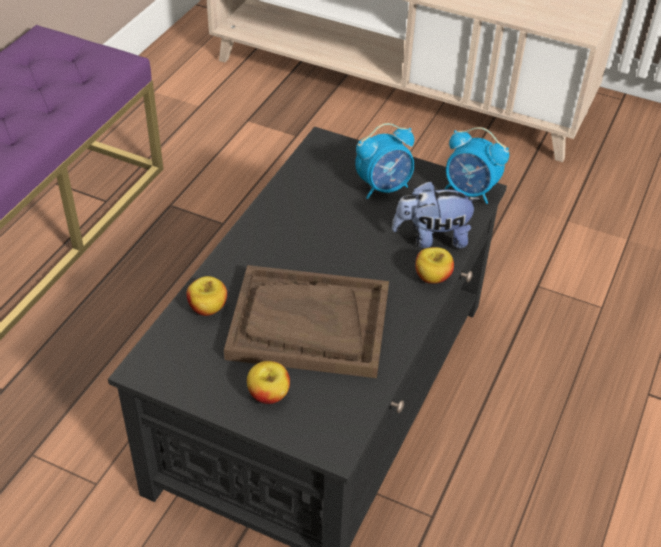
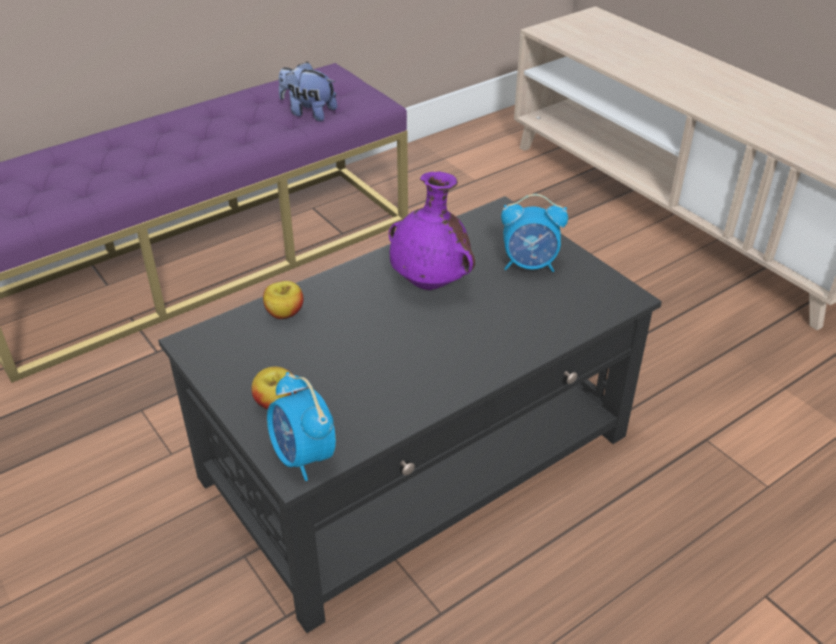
camera: 30 degrees right, 5 degrees down
(308, 324) = (360, 357): brown tray -> none
(315, 233) = (431, 283): none -> purple vase
(432, 238) = (542, 323): plush toy -> plush toy (308, 113)
(432, 277) = (513, 358): apple -> none
(470, 191) = (616, 294): alarm clock -> alarm clock (303, 457)

